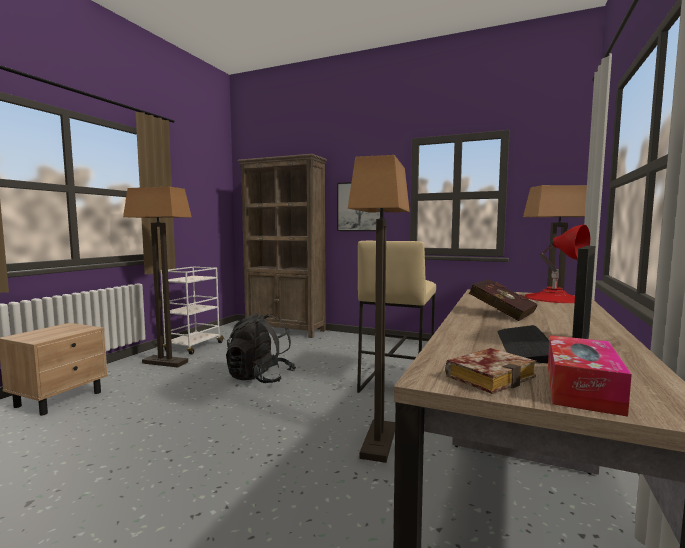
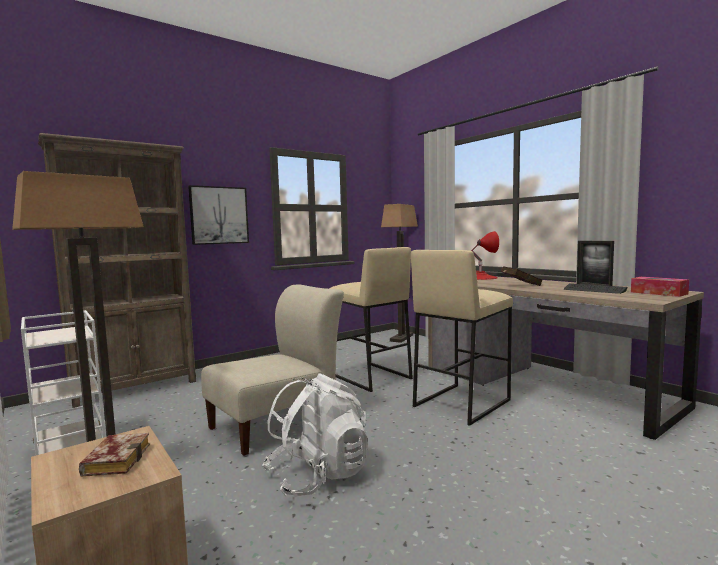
camera: 60 degrees left, 0 degrees up
(183, 411) = (318, 475): none -> white backpack
(260, 378) = (278, 423): black backpack -> beige chair
(378, 442) = (461, 403): floor lamp -> beige stool
(490, 376) = (646, 297): book -> book (116, 459)

